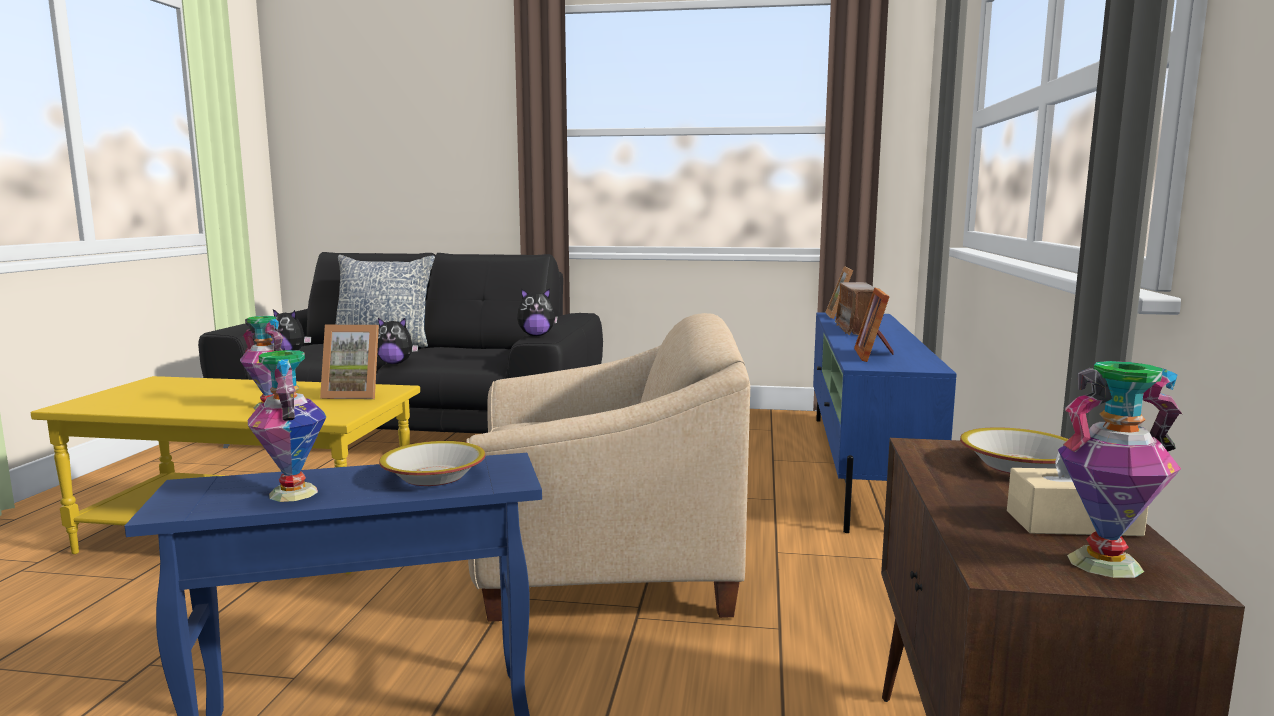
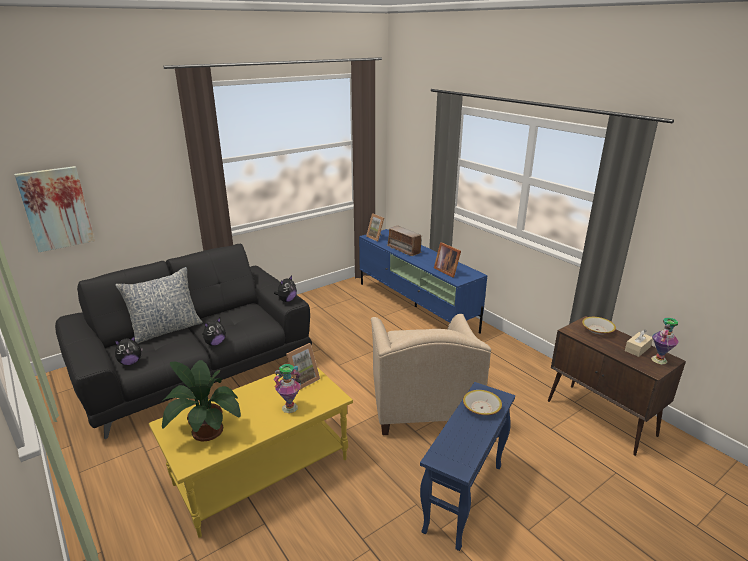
camera: 45 degrees left, 15 degrees up
(161, 393) = (205, 429): none -> potted plant
(294, 493) = (469, 439): vase -> none
(353, 167) = (56, 208): none -> picture
(606, 570) = (421, 401): beige armchair -> beige armchair turned 135 degrees clockwise

